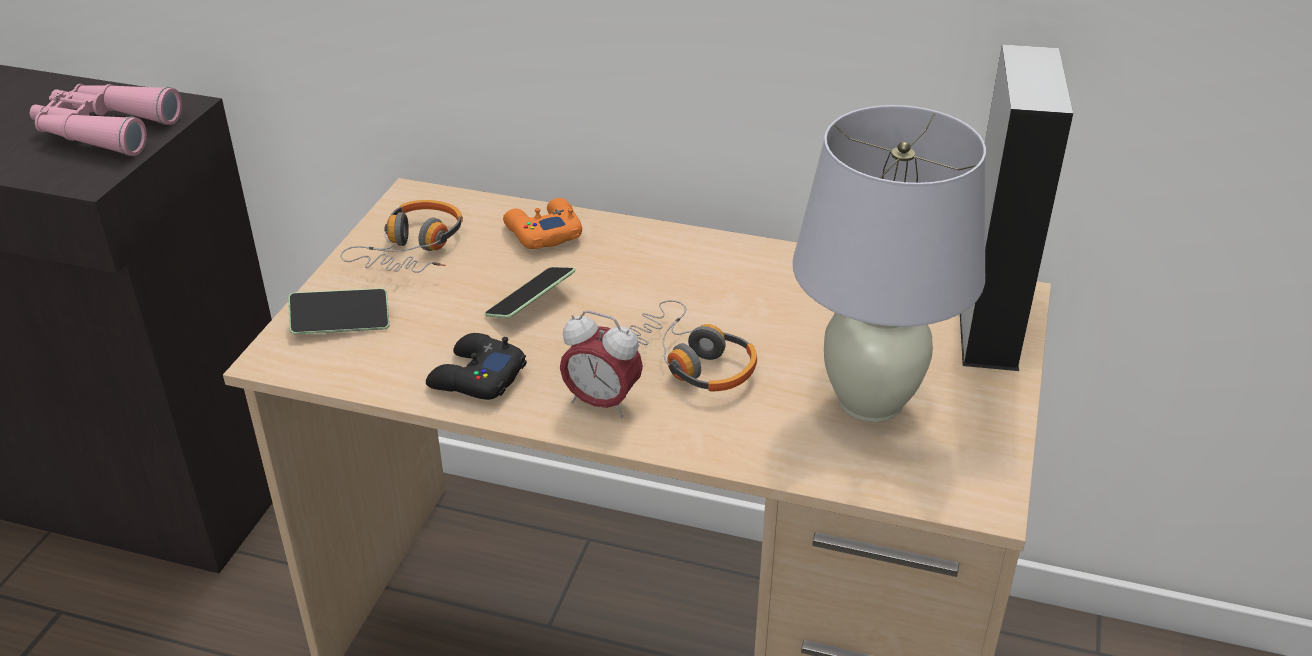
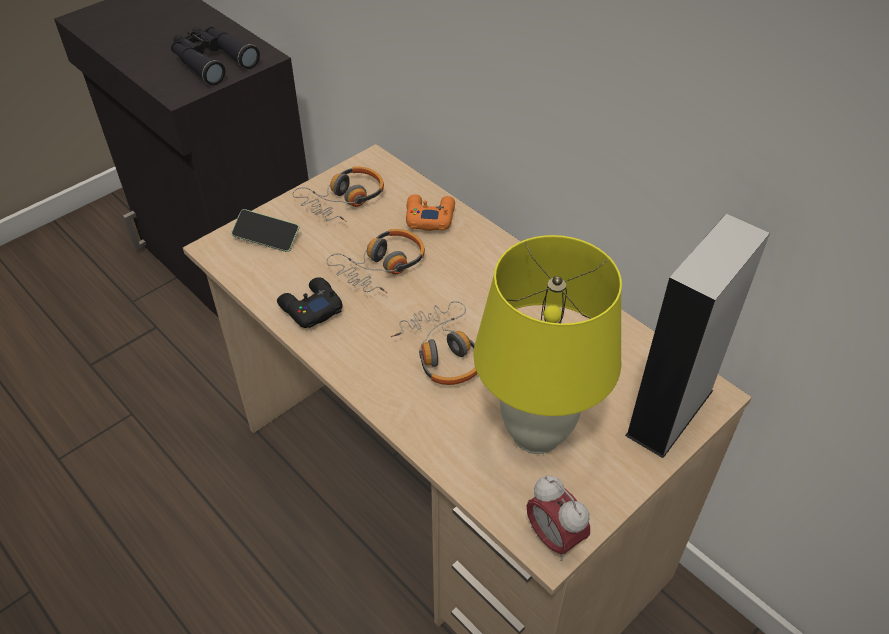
camera: 30 degrees right, 10 degrees up
(104, 131) = (212, 61): pink binoculars -> black binoculars
(531, 303) = (382, 267): phone -> headphones
(601, 403) = (367, 358): alarm clock -> alarm clock (553, 538)
(870, 402) = (536, 435): white table lamp -> yellow table lamp

